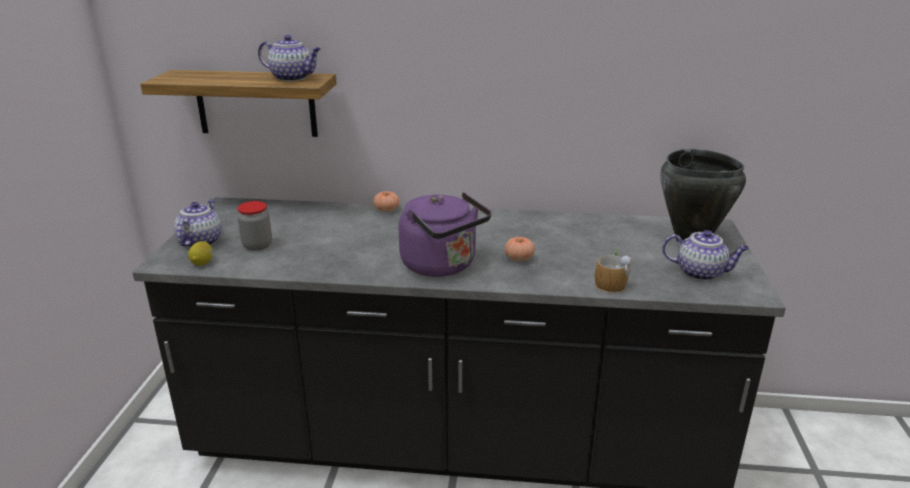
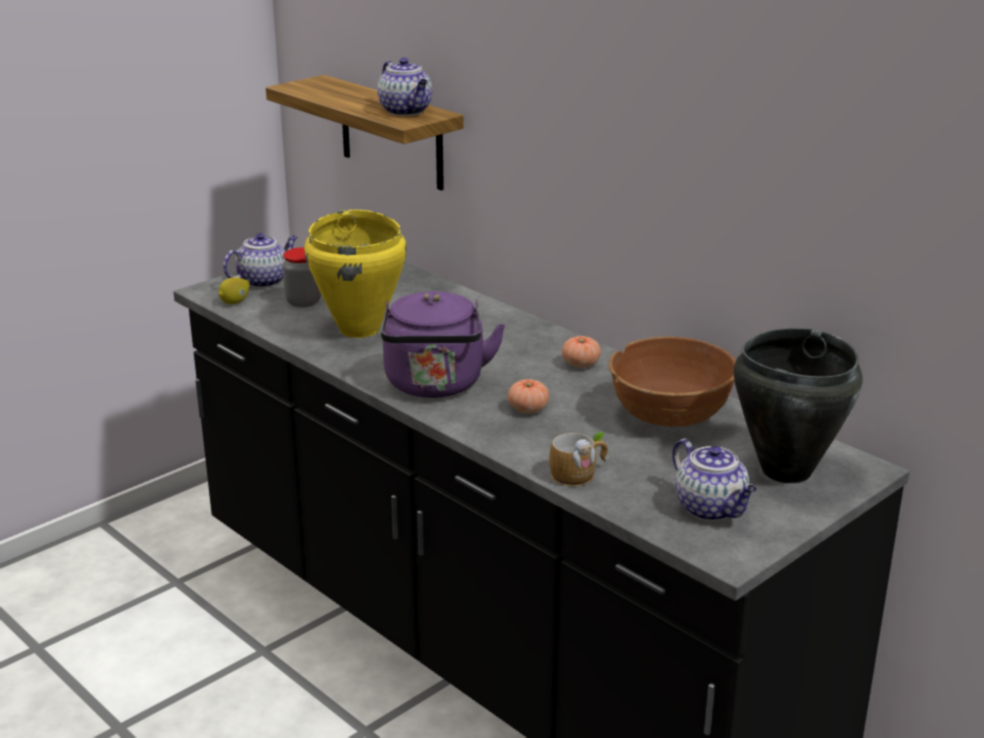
camera: 40 degrees right, 0 degrees up
(330, 249) = (360, 329): none -> yellow cooking pot
(386, 210) = (485, 306): tomato -> tomato (580, 364)
(592, 233) = (670, 415): none -> brown bowl

